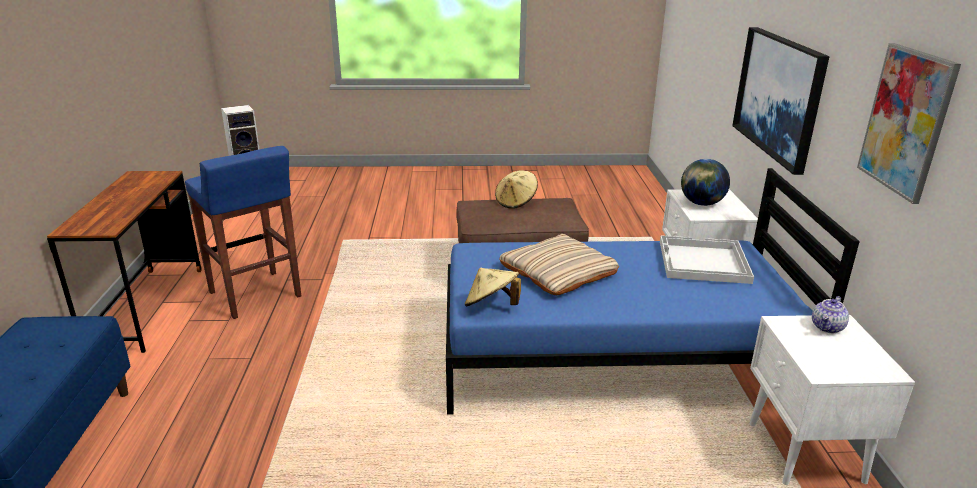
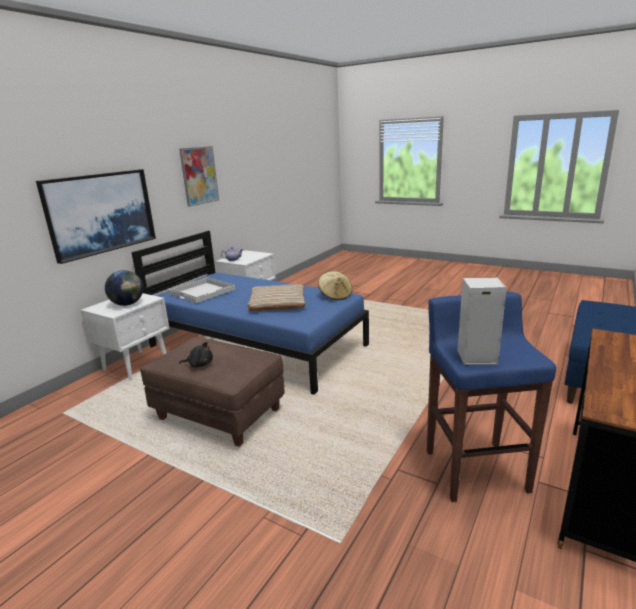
camera: 145 degrees left, 5 degrees down
(516, 202) = (199, 364): beige hat -> black plush toy

